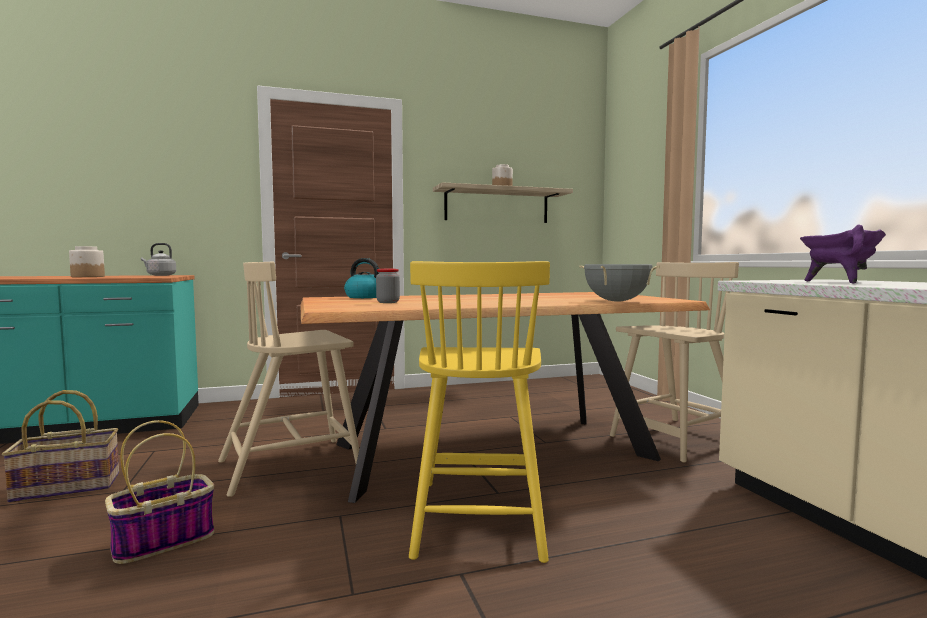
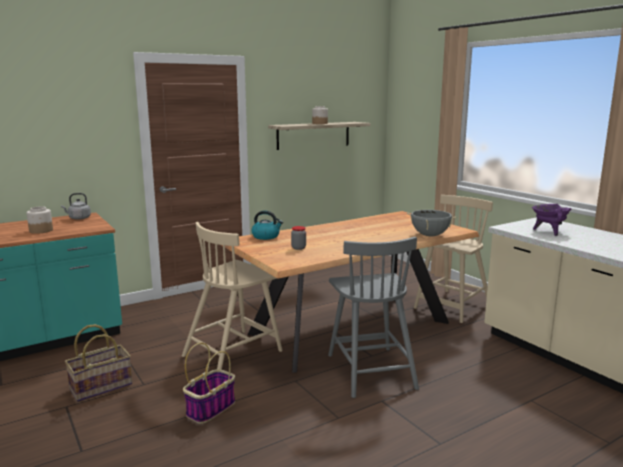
camera: 15 degrees left, 10 degrees up
(478, 516) = (370, 370): yellow chair -> grey chair

